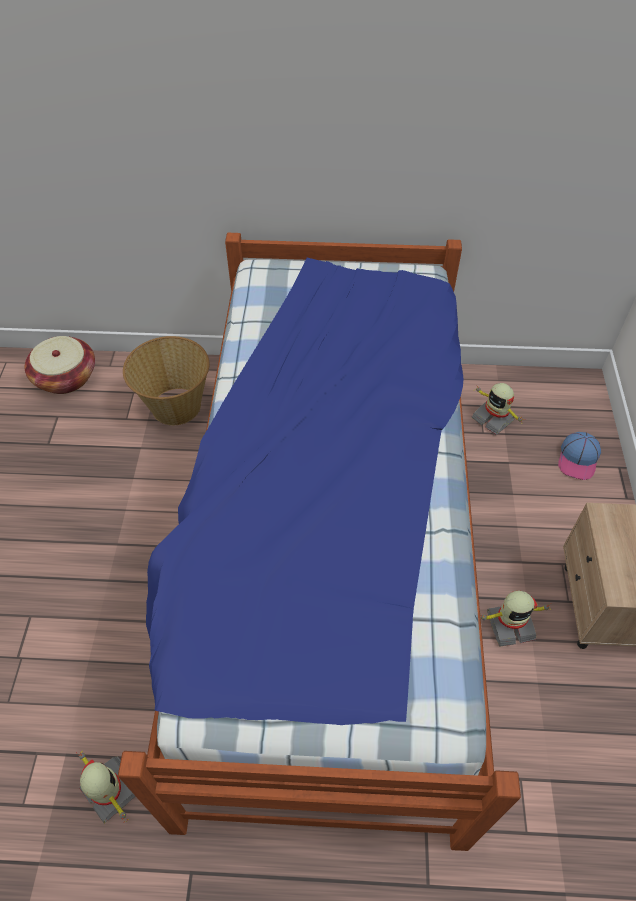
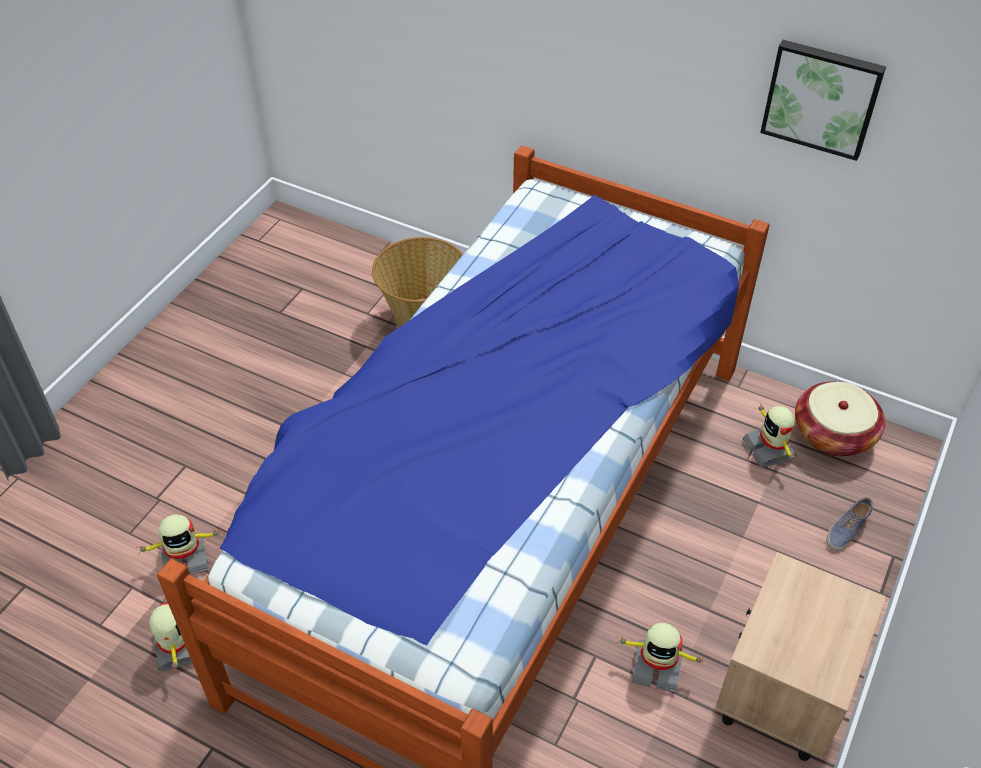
camera: 25 degrees right, 5 degrees down
(66, 377) = (329, 253): basket -> basket (833, 434)
(73, 702) = (185, 558): none -> toy robot
(500, 116) = (822, 97): none -> picture
(578, 459) = (846, 529): cap -> shoe

